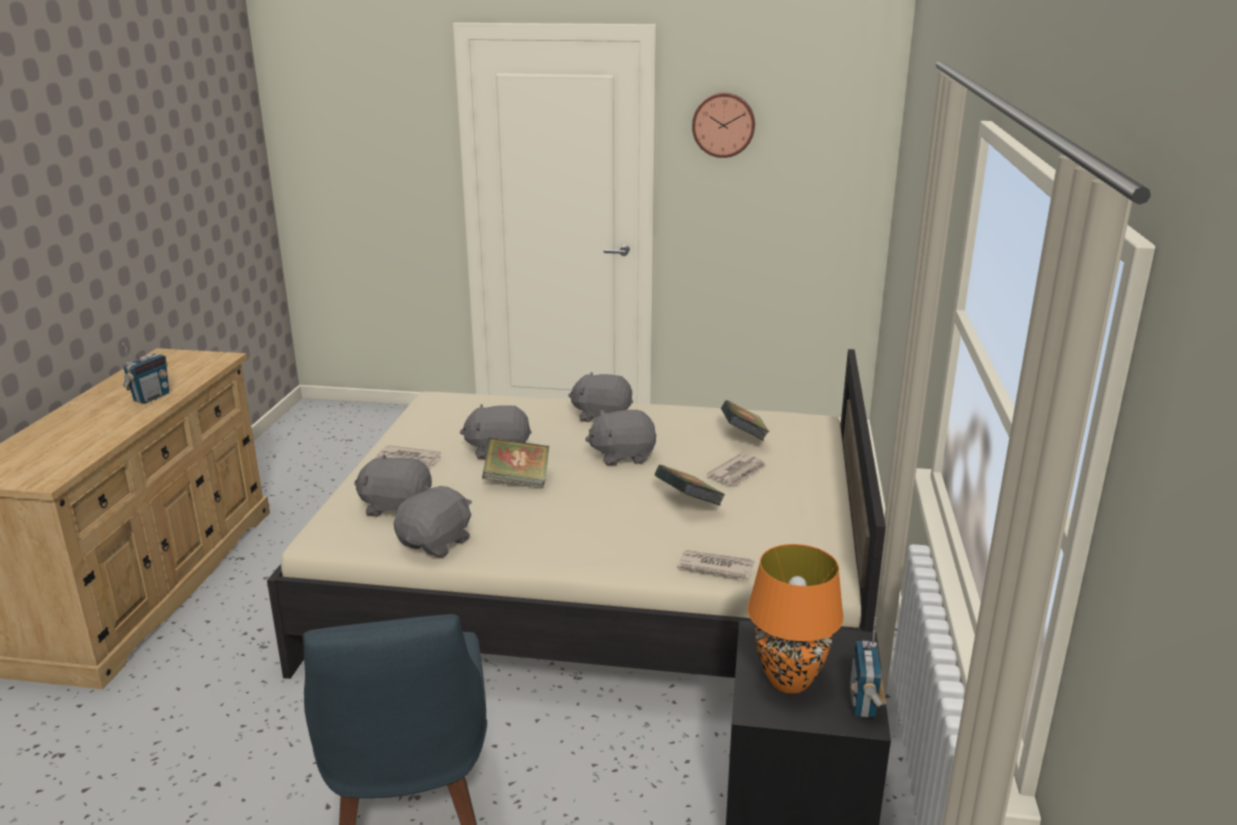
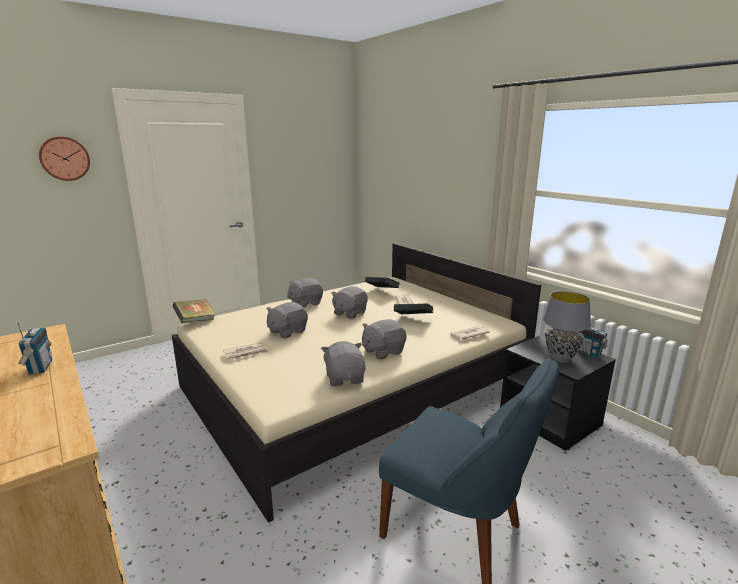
camera: 45 degrees left, 5 degrees down
(396, 507) = (289, 374): grey plush toy -> grey plush toy (383, 351)
(517, 480) = (324, 339): book -> book (196, 321)
(723, 124) = (282, 150): wall clock -> wall clock (64, 158)
(789, 682) = (561, 358): orange table lamp -> grey table lamp

